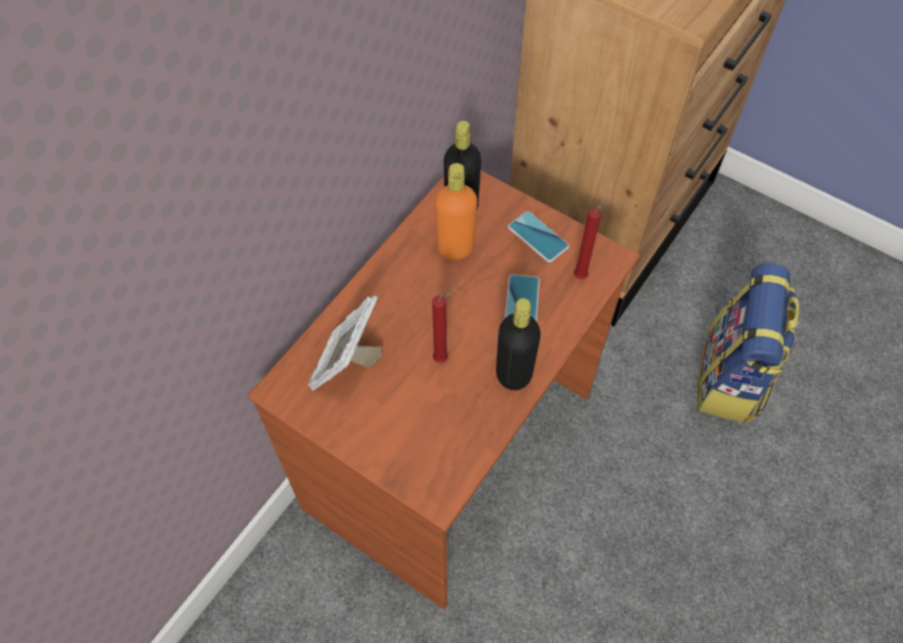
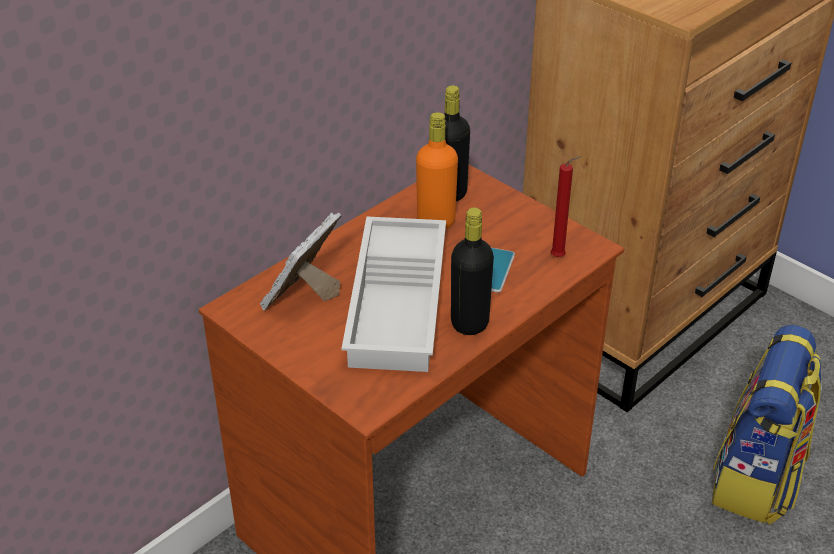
camera: 10 degrees right, 20 degrees down
(443, 359) = (400, 303): red candle -> white tray
(538, 237) = (522, 223): phone -> none

